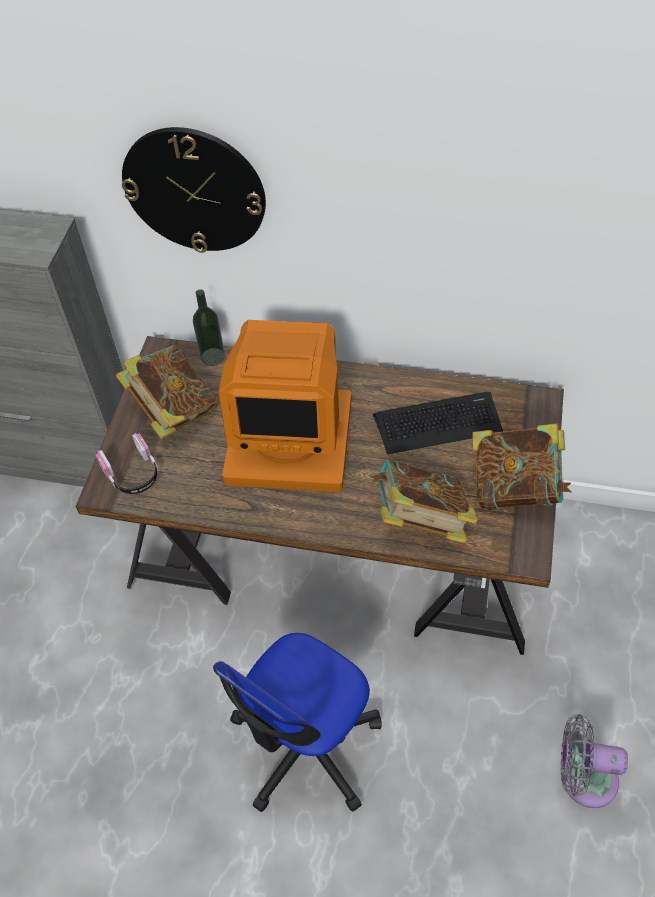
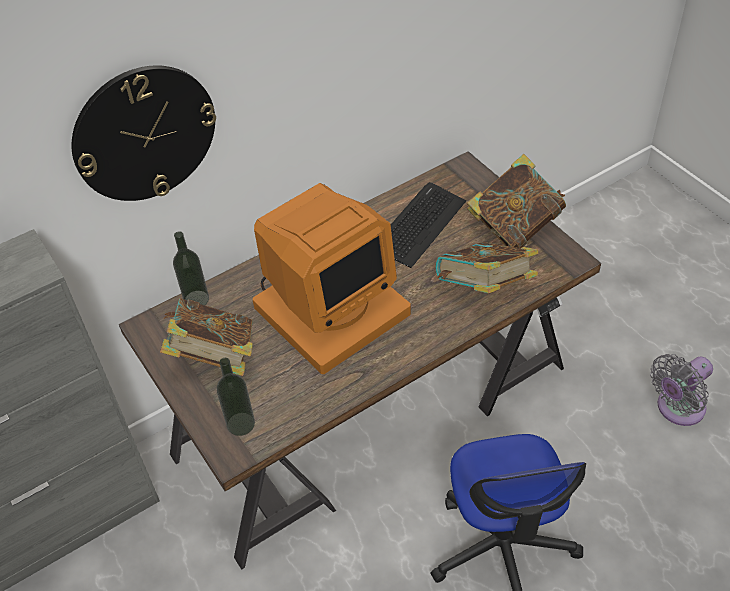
camera: 45 degrees left, 5 degrees down
(133, 474) = (240, 424): headphones -> bottle

